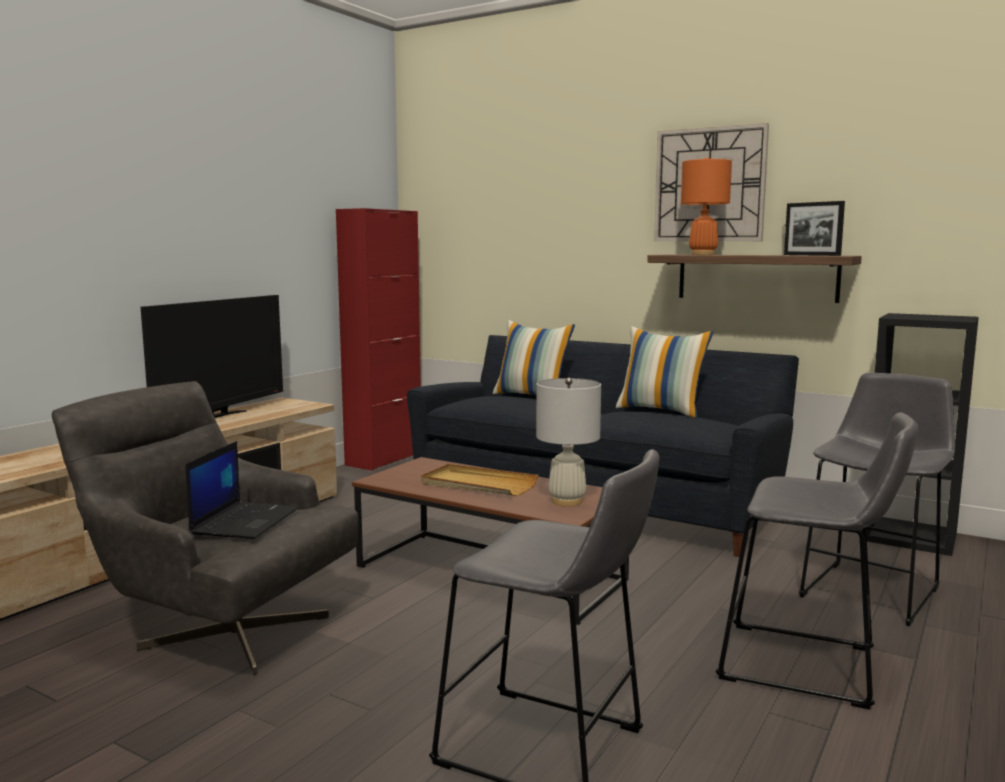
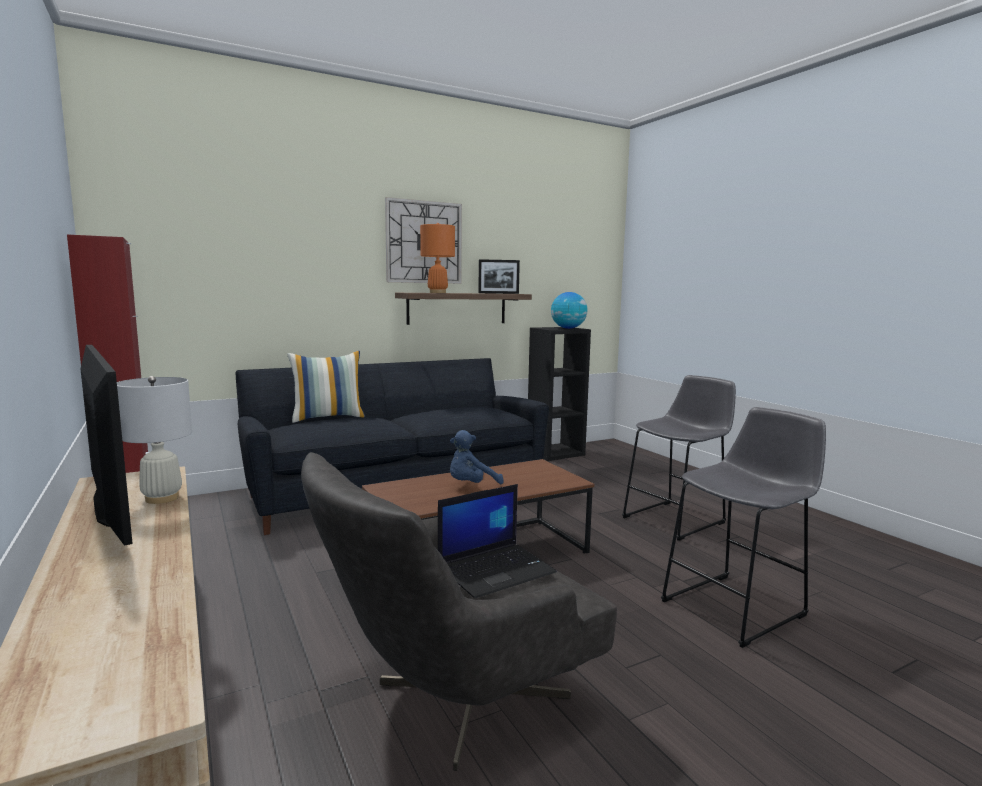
camera: 60 degrees left, 0 degrees up
(245, 521) = (496, 569): laptop -> laptop turned 105 degrees clockwise
(478, 484) = (471, 485): beige tray -> blue plush toy
(567, 501) = (543, 475): white table lamp -> white table lamp (162, 498)
(661, 411) = (441, 407): pillow -> none
(873, 590) = (607, 479): grey stool -> none
(937, 318) = (568, 328): none -> globe

